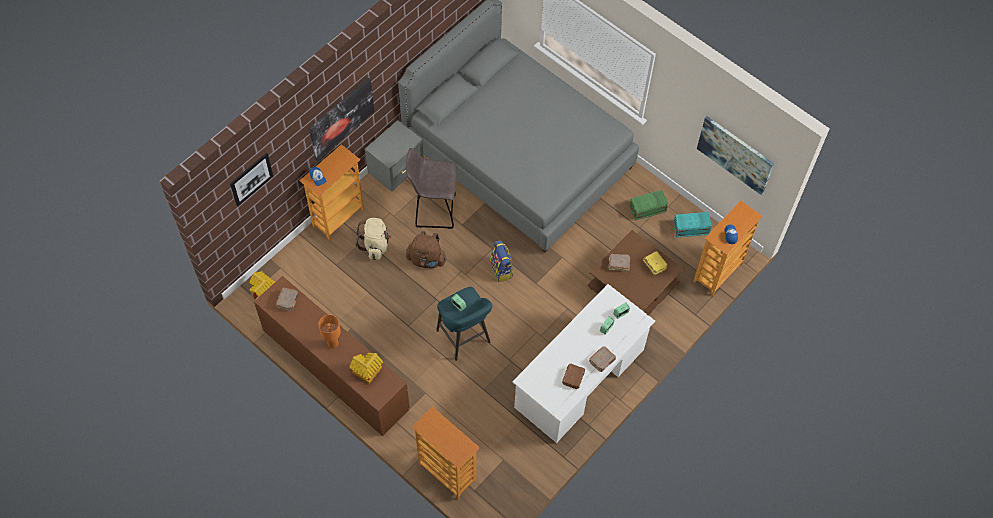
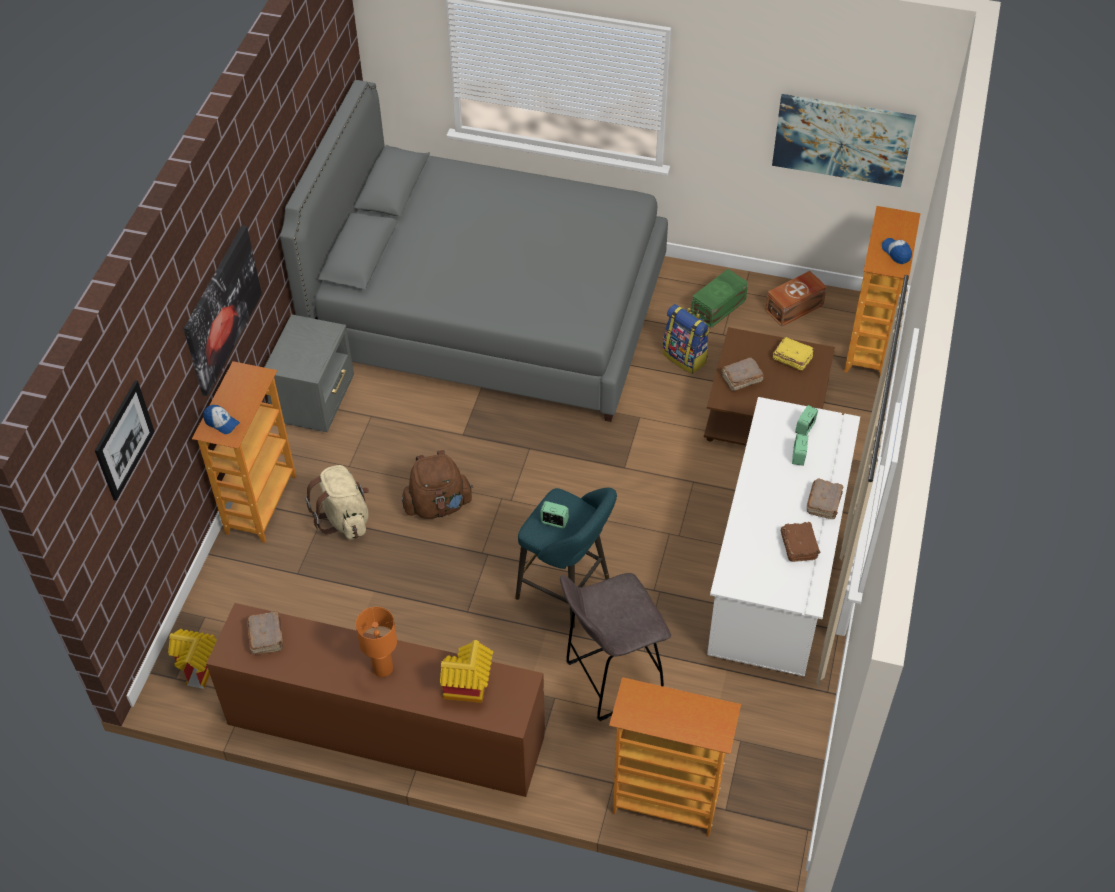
camera: 25 degrees left, 10 degrees down
(433, 211) = (408, 434): grey stool -> grey stool (611, 680)
(501, 270) = (562, 471): backpack -> backpack (685, 357)
(691, 229) = (795, 308): turquoise storage box -> brown storage box

